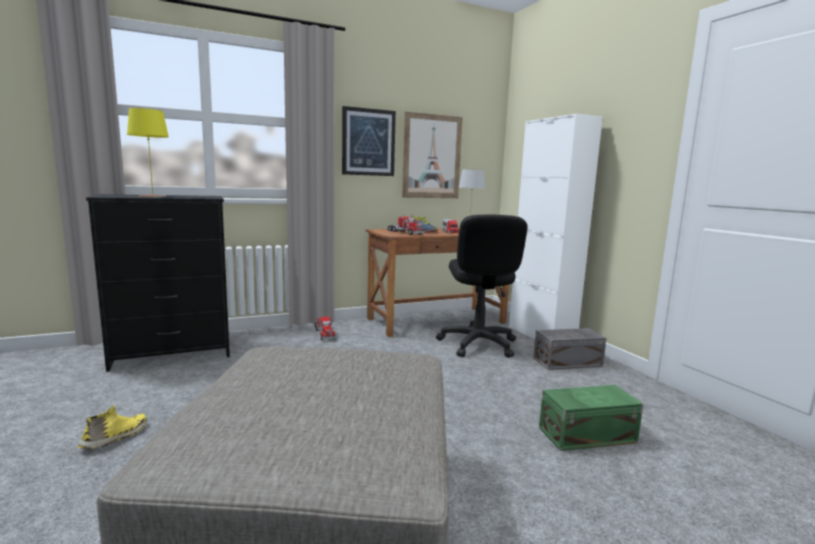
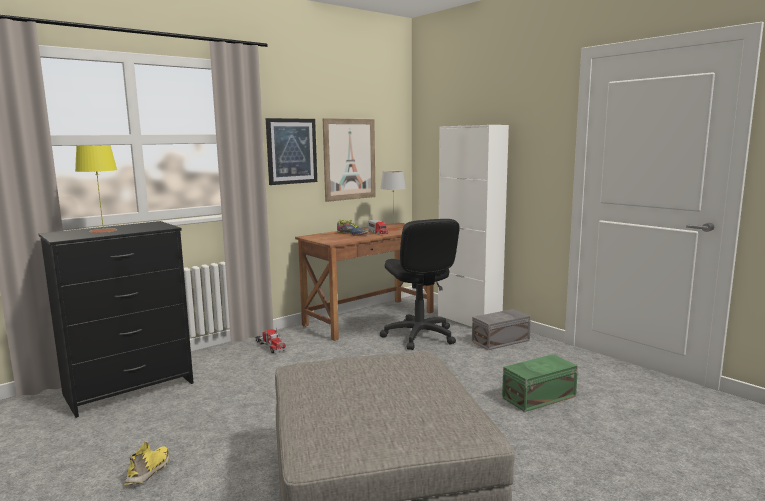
camera: 15 degrees left, 0 degrees up
(404, 233) = (338, 238): toy truck -> none

